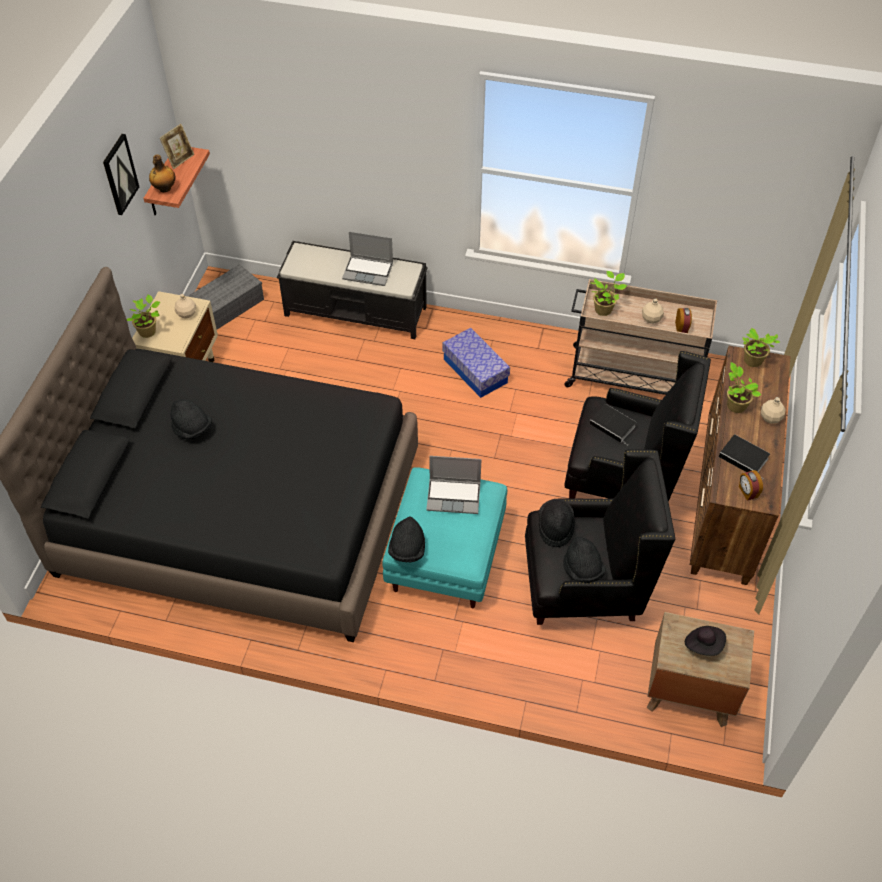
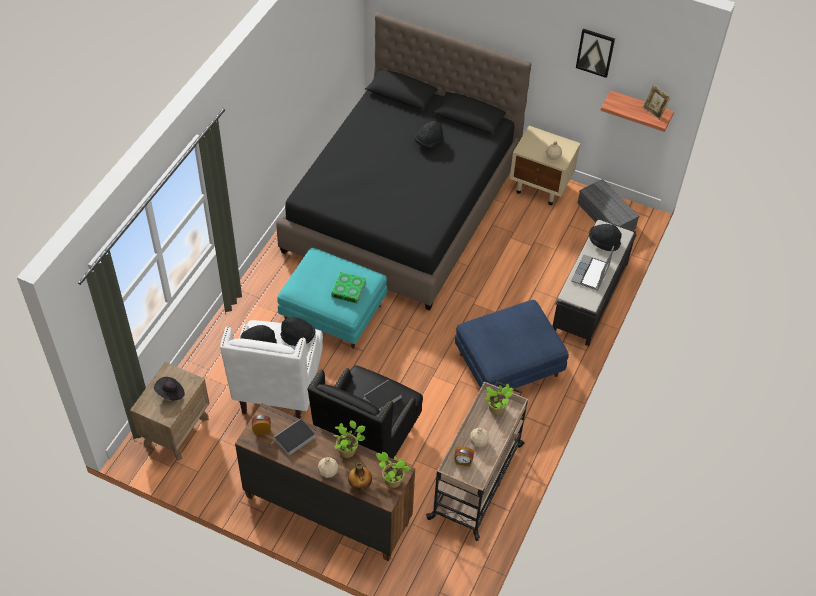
camera: 100 degrees right, 0 degrees up
(149, 331) = (538, 135): potted plant -> none
(164, 189) = (619, 101): bottle -> bottle (360, 484)
(407, 549) = (312, 257): black hat -> black hat (603, 242)
(454, 496) = (348, 290): laptop -> book
(475, 371) = (507, 366): storage box -> blue ottoman
(583, 589) = (279, 389): black armchair -> white armchair

